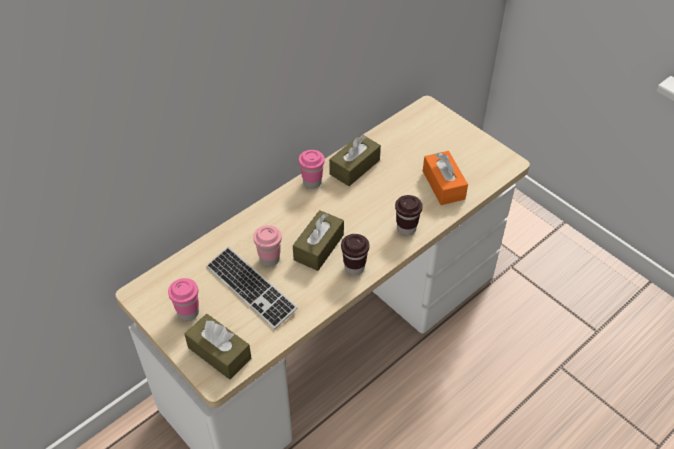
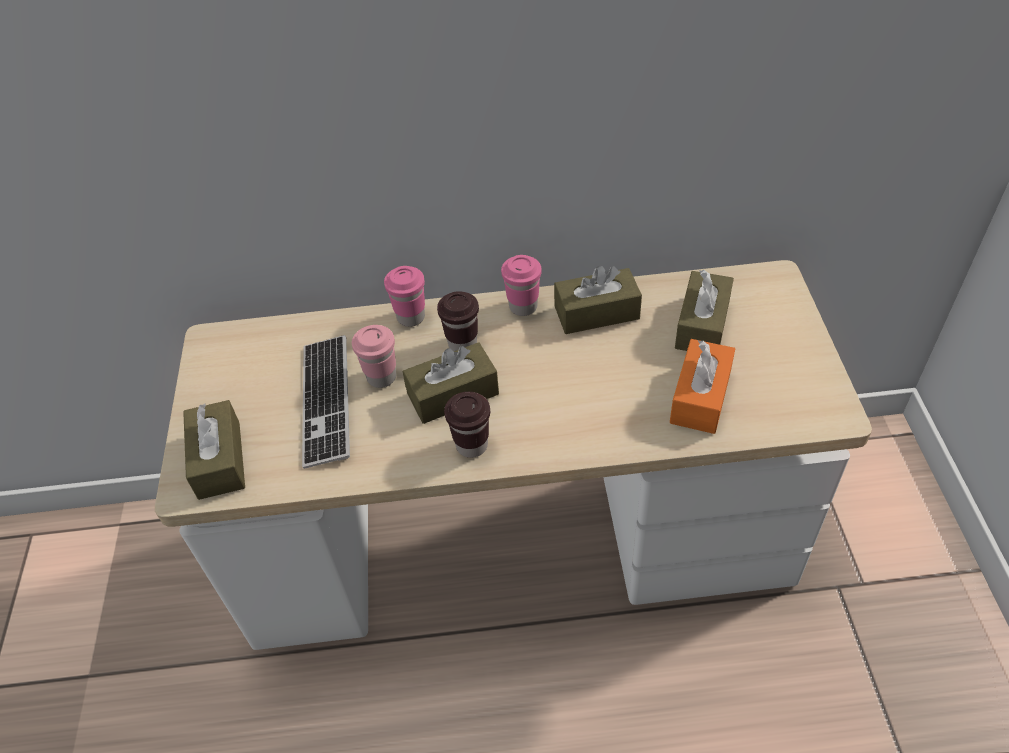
camera: 40 degrees right, 0 degrees up
(188, 312) = (235, 391): pink cup -> pink cup (411, 317)
(406, 228) = (590, 430): brown cup -> brown cup (462, 343)
(413, 148) = (702, 325): none -> brown tissue box

